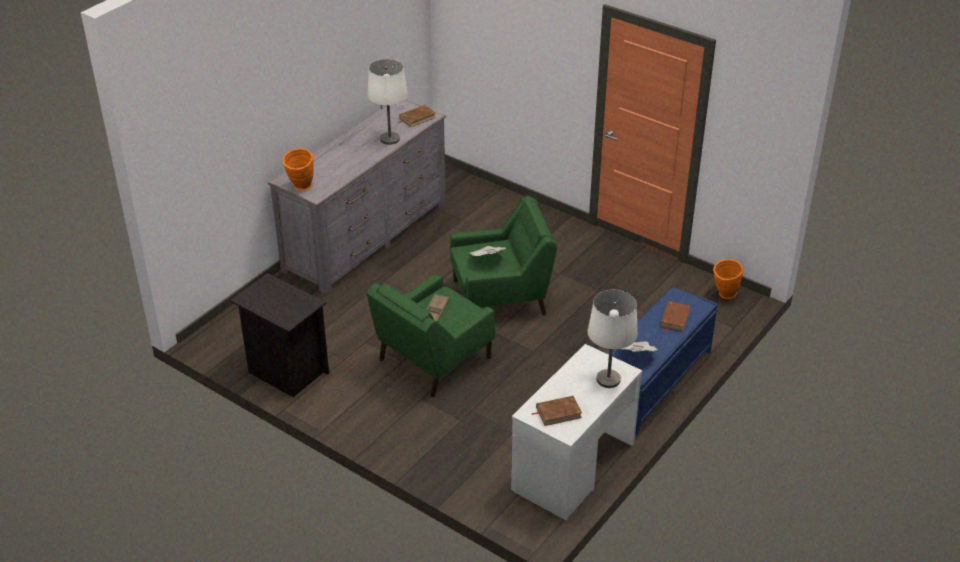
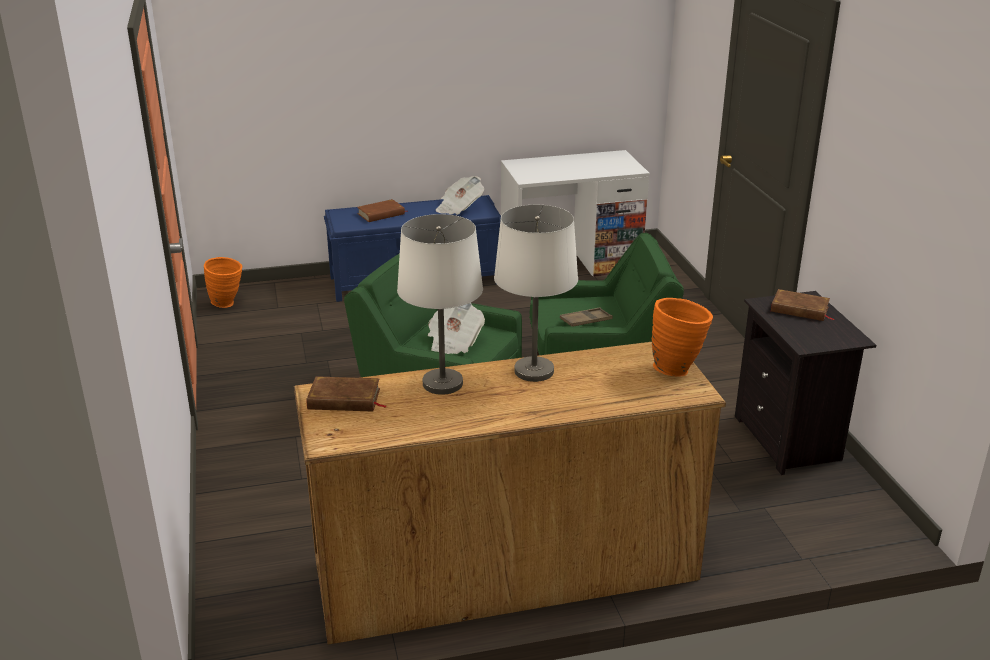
camera: 140 degrees left, 10 degrees down
(366, 236) = (505, 571): grey dresser -> brown dresser
(558, 412) = (608, 163): brown book -> brown book (800, 309)
(608, 379) = (538, 164): white table lamp -> white table lamp (534, 371)

